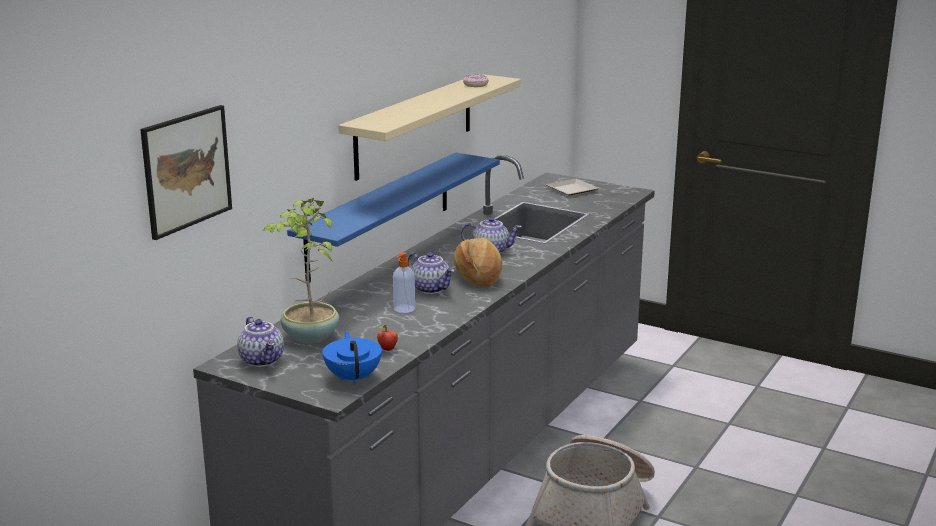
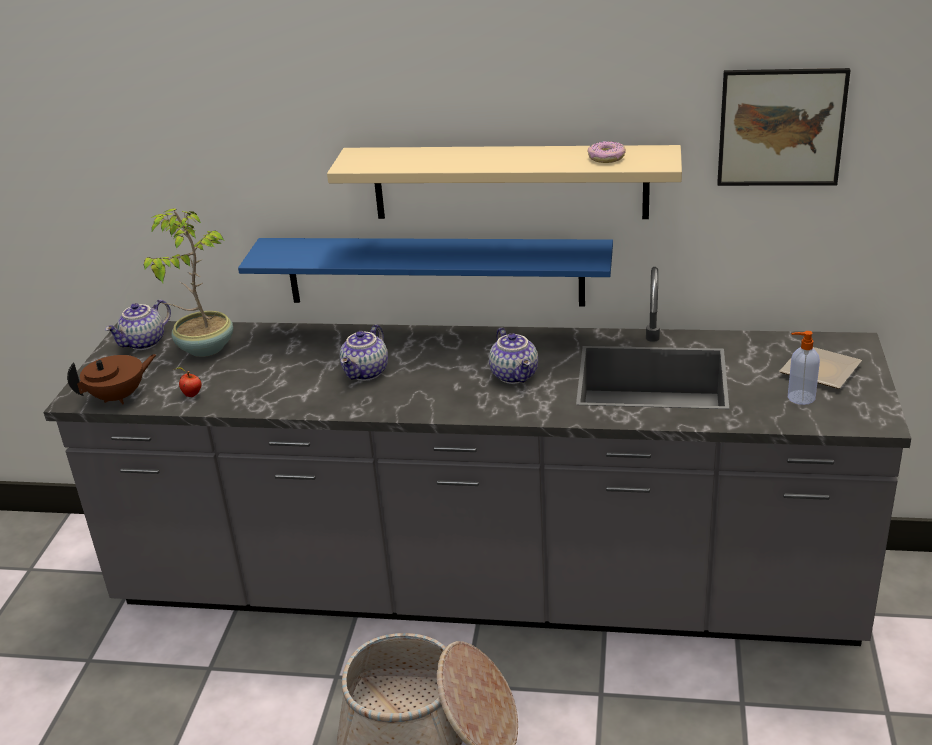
camera: 70 degrees right, 10 degrees up
(186, 170) = (103, 140): picture -> picture (781, 127)
(353, 377) = (119, 397): blue teapot -> brown teapot
(404, 309) = (299, 374): soap dispenser -> soap dispenser (800, 397)
(479, 276) = (423, 390): bread -> none

